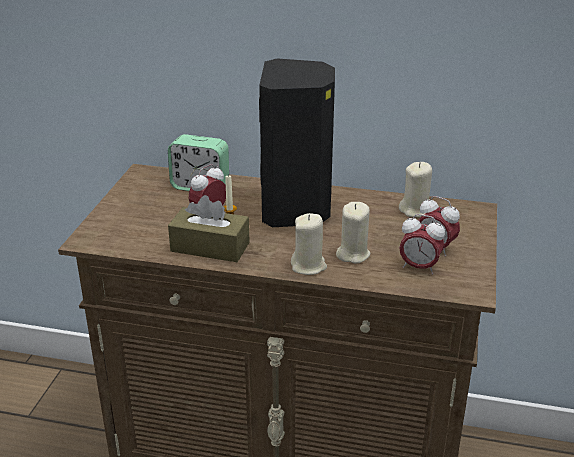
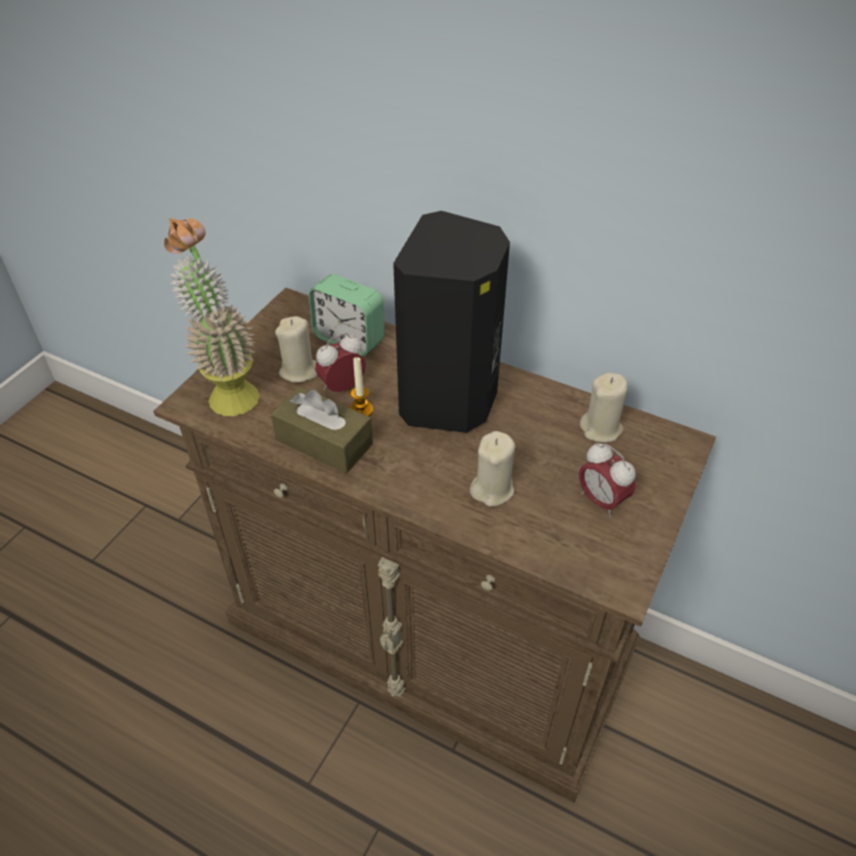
camera: 15 degrees right, 15 degrees up
(116, 228) = (228, 390): none -> potted plant
(308, 266) = (430, 498): beige candle -> beige candle (299, 370)
(419, 267) = (568, 529): alarm clock -> none

